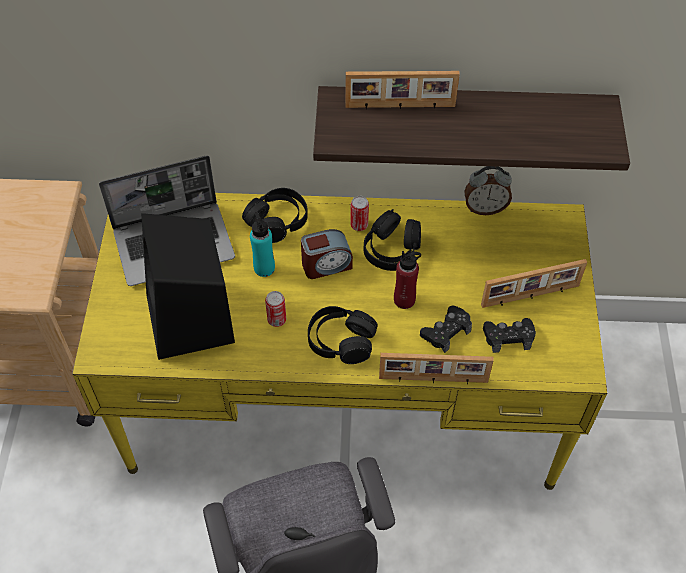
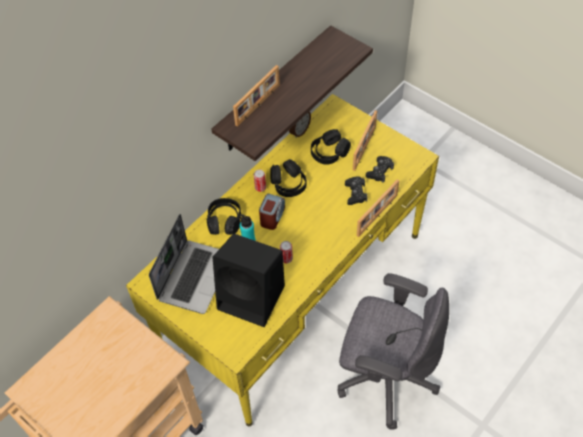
camera: 50 degrees left, 0 degrees up
(341, 341) = (323, 239): black headphones -> black headphones (329, 152)
(404, 300) = (323, 198): red bottle -> none

